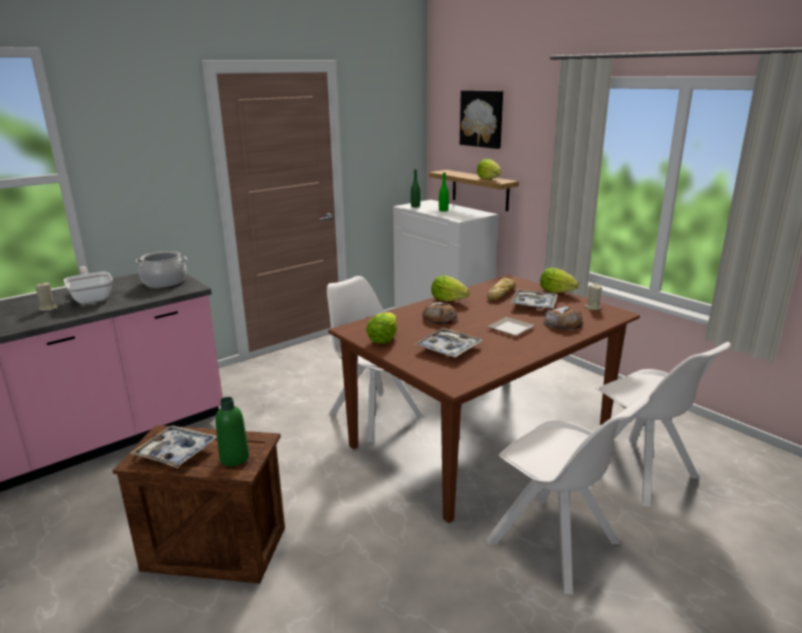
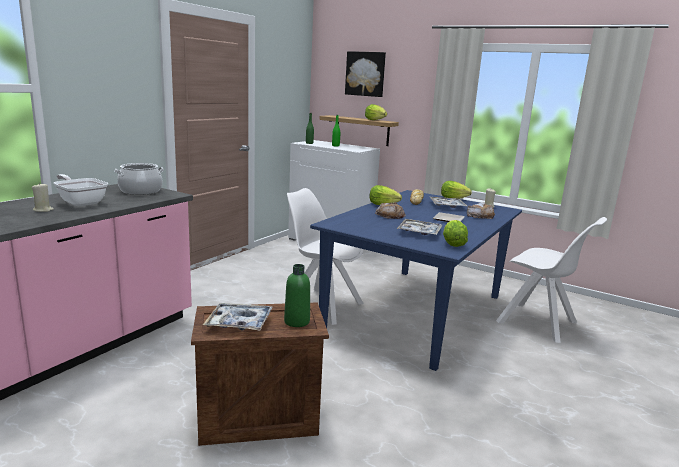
camera: 20 degrees left, 5 degrees down
(383, 339) = (363, 228): lettuce -> lettuce (453, 244)
(482, 435) = (415, 311): brown dining table -> blue dining table
(556, 544) = (519, 373): white chair -> none

